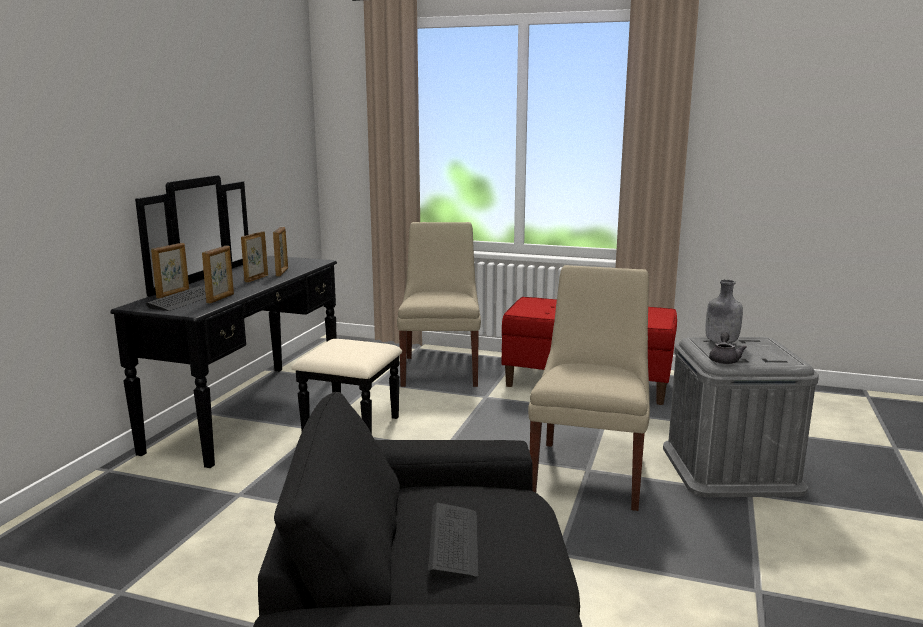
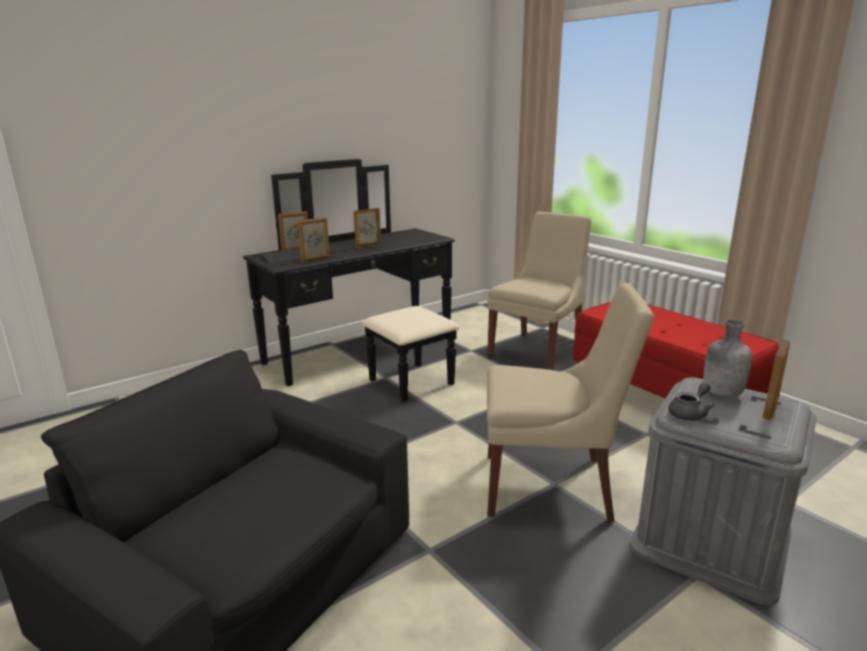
camera: 35 degrees right, 5 degrees up
(282, 272) = (394, 244): picture frame -> picture frame (770, 408)
(454, 542) = (233, 501): keyboard -> none
(589, 472) = (551, 486): beige chair -> beige chair turned 45 degrees clockwise

